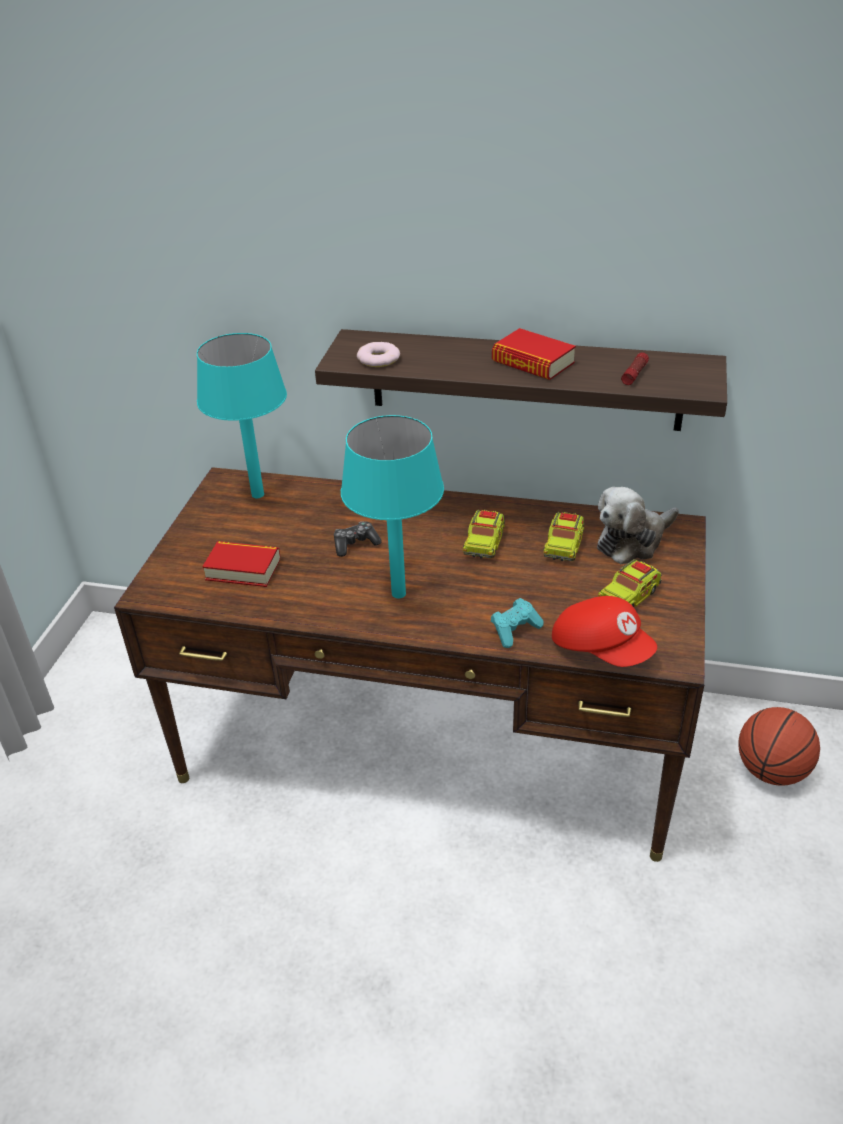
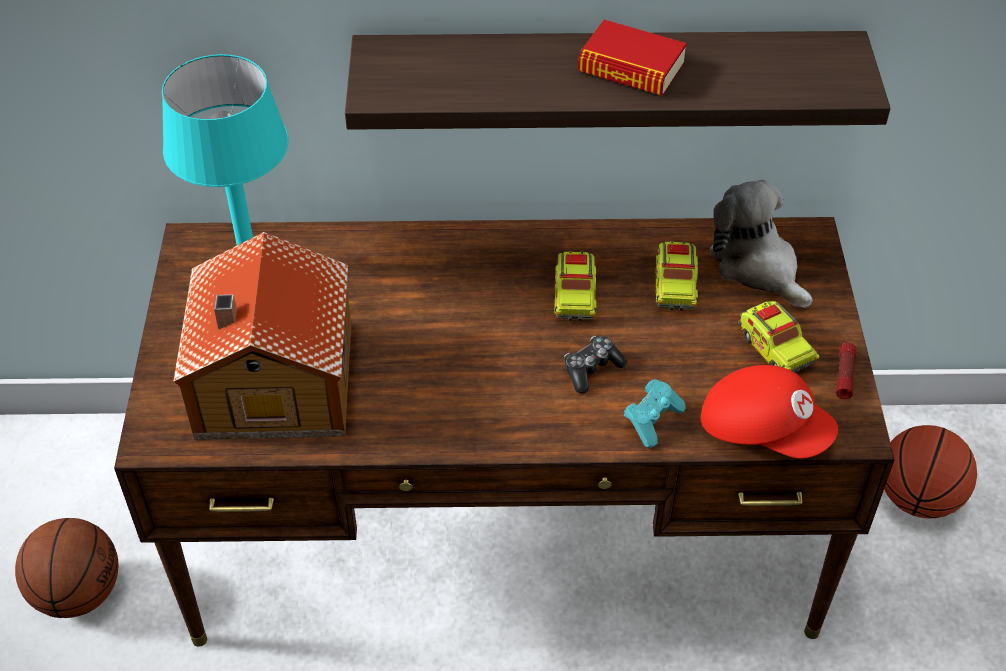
camera: 15 degrees left, 10 degrees up
(112, 733) = (78, 592): none -> basketball
(243, 569) = (271, 382): book -> toy house
(355, 544) = (408, 321): game controller -> game controller (591, 369)
(378, 359) = (425, 84): donut -> none
(398, 594) = (490, 389): turquoise table lamp -> none
(629, 595) = (775, 347): toy truck -> toy truck turned 60 degrees counterclockwise
(633, 541) = (757, 266): plush toy -> plush toy turned 105 degrees clockwise
(634, 374) = (765, 74): flashlight -> flashlight (844, 375)

